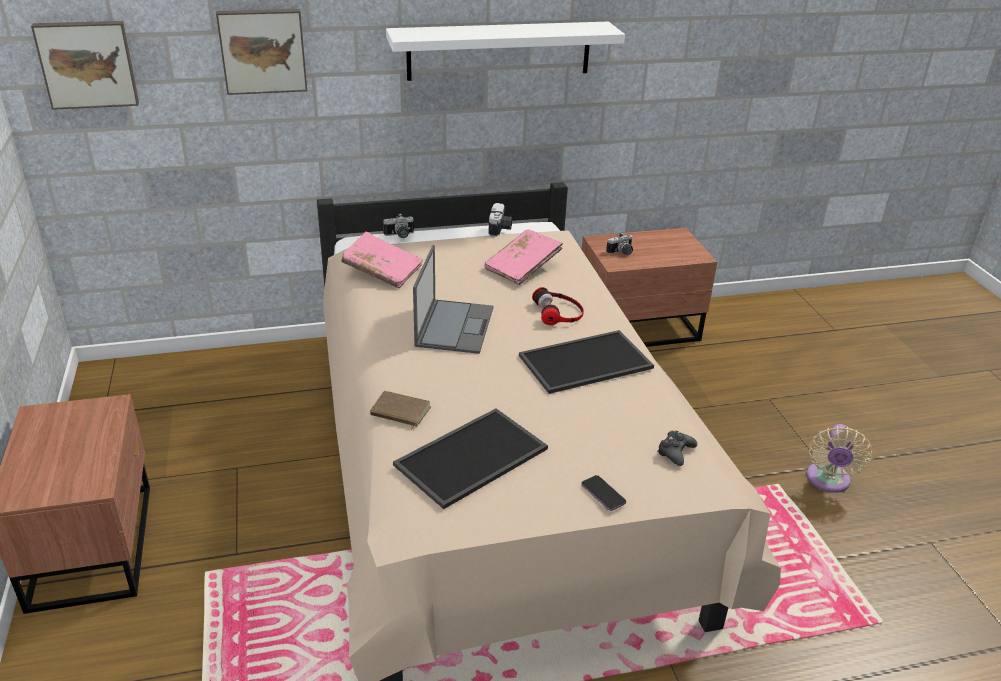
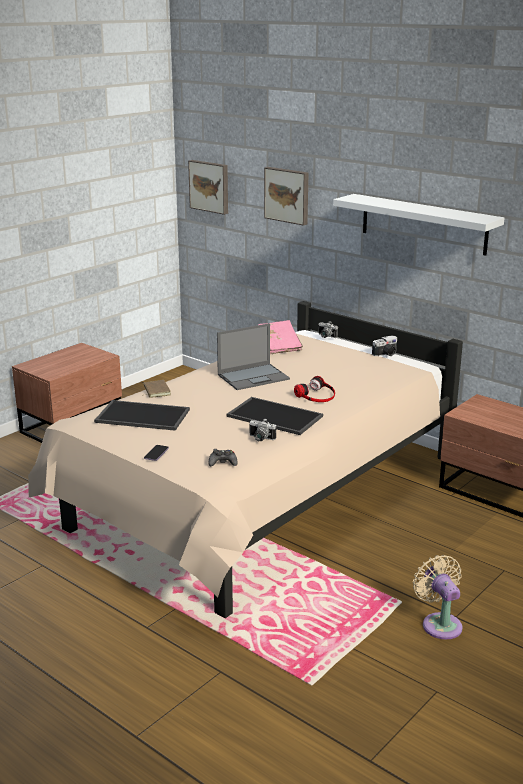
camera: 55 degrees right, 10 degrees down
(523, 267) = (350, 372): pink book -> none
(621, 252) = (480, 411): camera -> camera (260, 438)
(827, 481) = (440, 623): beige fan -> beige fan turned 90 degrees clockwise

